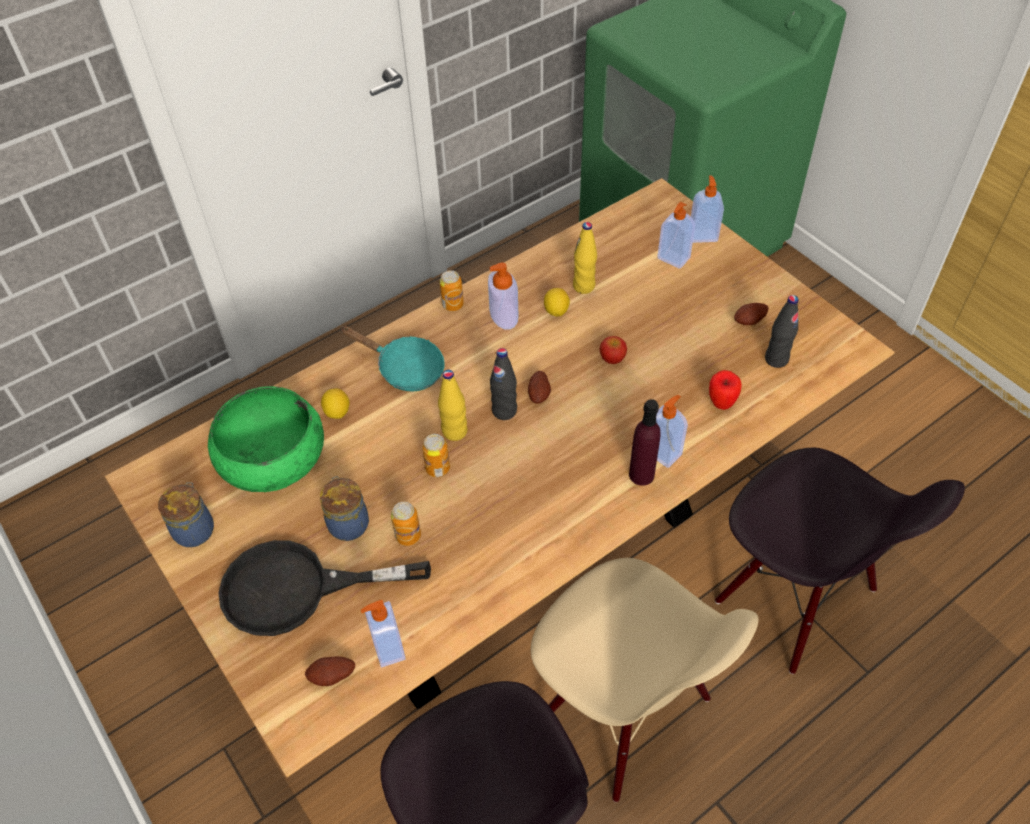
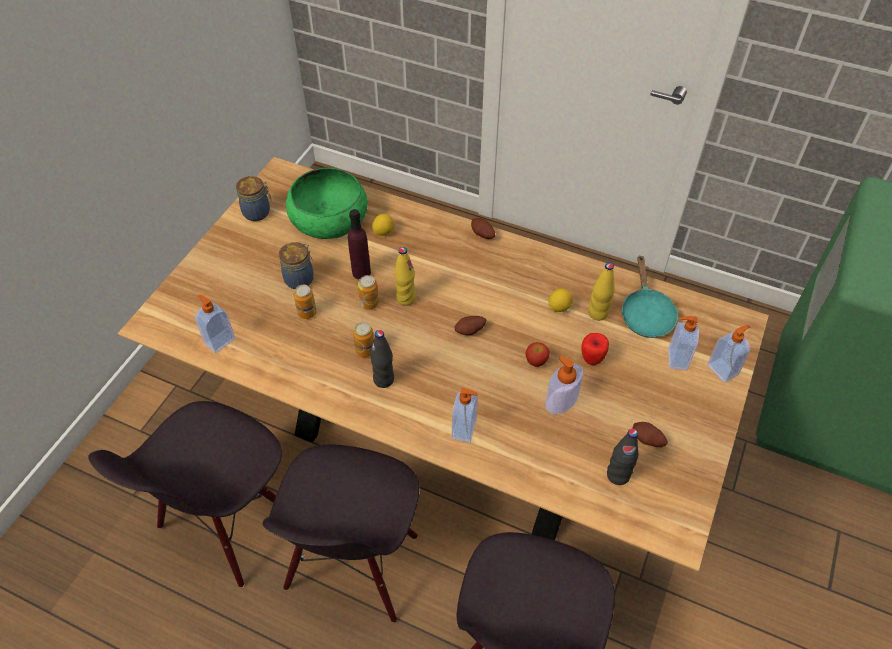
camera: 60 degrees right, 0 degrees up
(297, 589) = (240, 278): black frying pan -> none
(332, 677) = (188, 323): potato -> potato (482, 235)
(405, 369) = (442, 248): turquoise frying pan -> turquoise frying pan (646, 314)
(452, 305) = (519, 246): can -> can (365, 350)
(504, 314) = (532, 278): soap dispenser -> soap dispenser (561, 400)
(504, 411) = (441, 317): black bottle -> black bottle (383, 379)
(623, 712) = (354, 564): beige chair -> black chair
(641, 475) = (435, 424): purple bottle -> purple bottle (361, 272)
(721, 403) = (540, 451): apple -> apple (592, 359)

